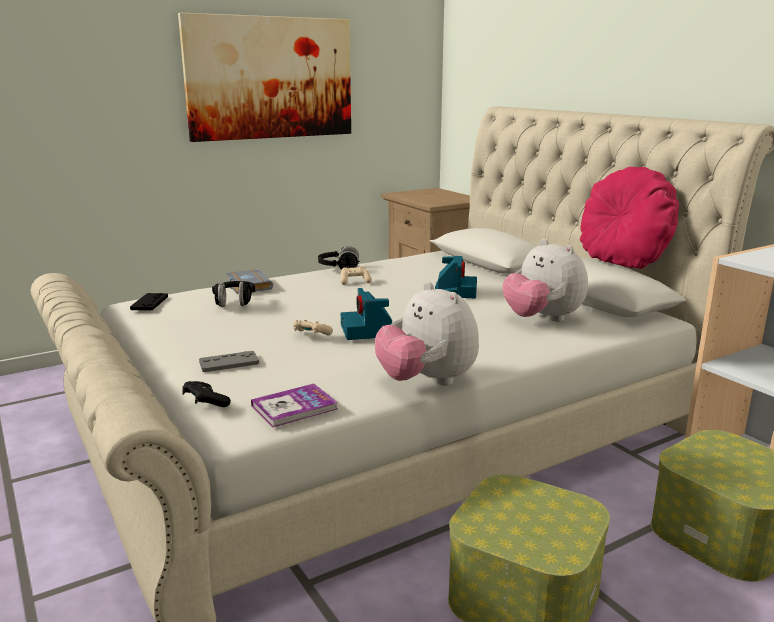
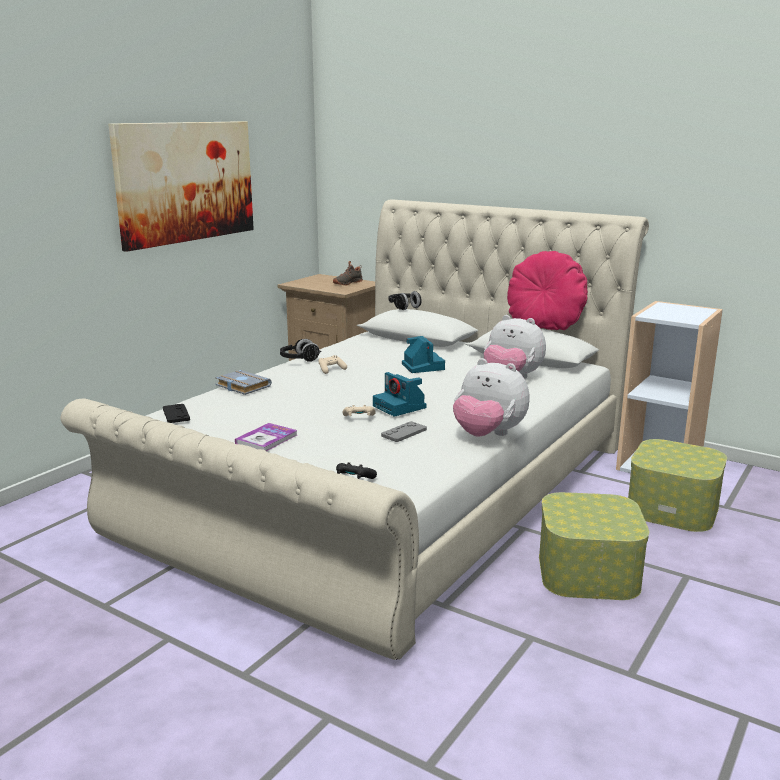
camera: 25 degrees left, 0 degrees up
(229, 363) = (326, 449): grey game controller -> grey game controller (404, 433)
(234, 302) = (258, 402): black headphones -> black headphones (404, 307)
(294, 407) = (423, 469): book -> book (266, 439)
(449, 197) = (347, 283): none -> black shoe

